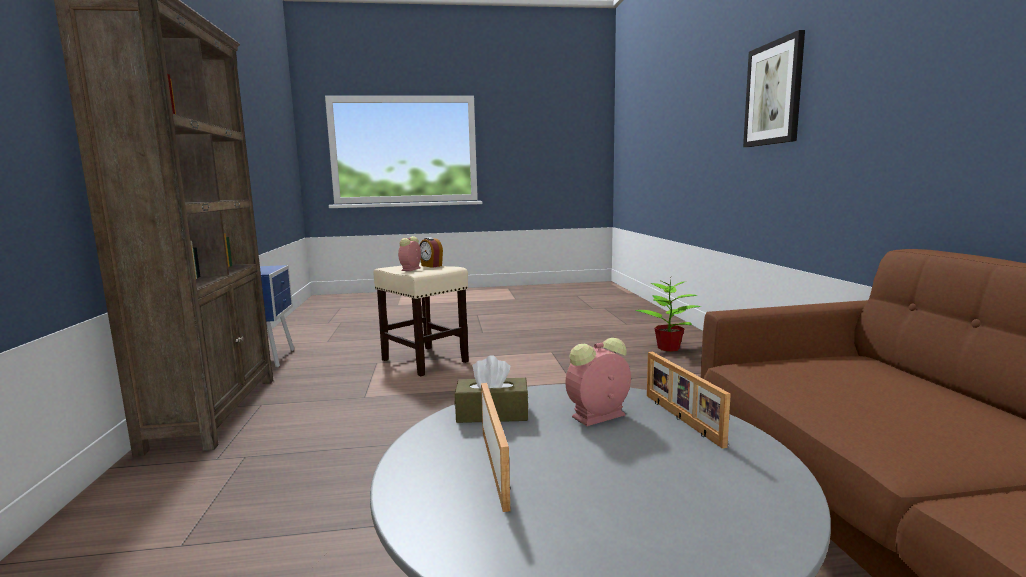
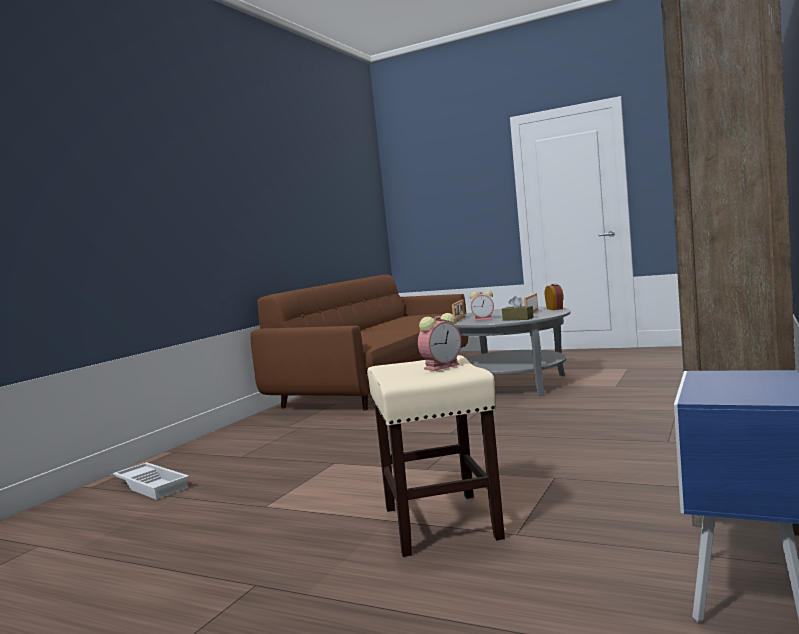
camera: 145 degrees left, 5 degrees down
(431, 266) = (401, 372): alarm clock -> alarm clock (555, 309)
(669, 348) = (153, 485): potted plant -> white tray
(774, 93) = (105, 186): picture -> none

